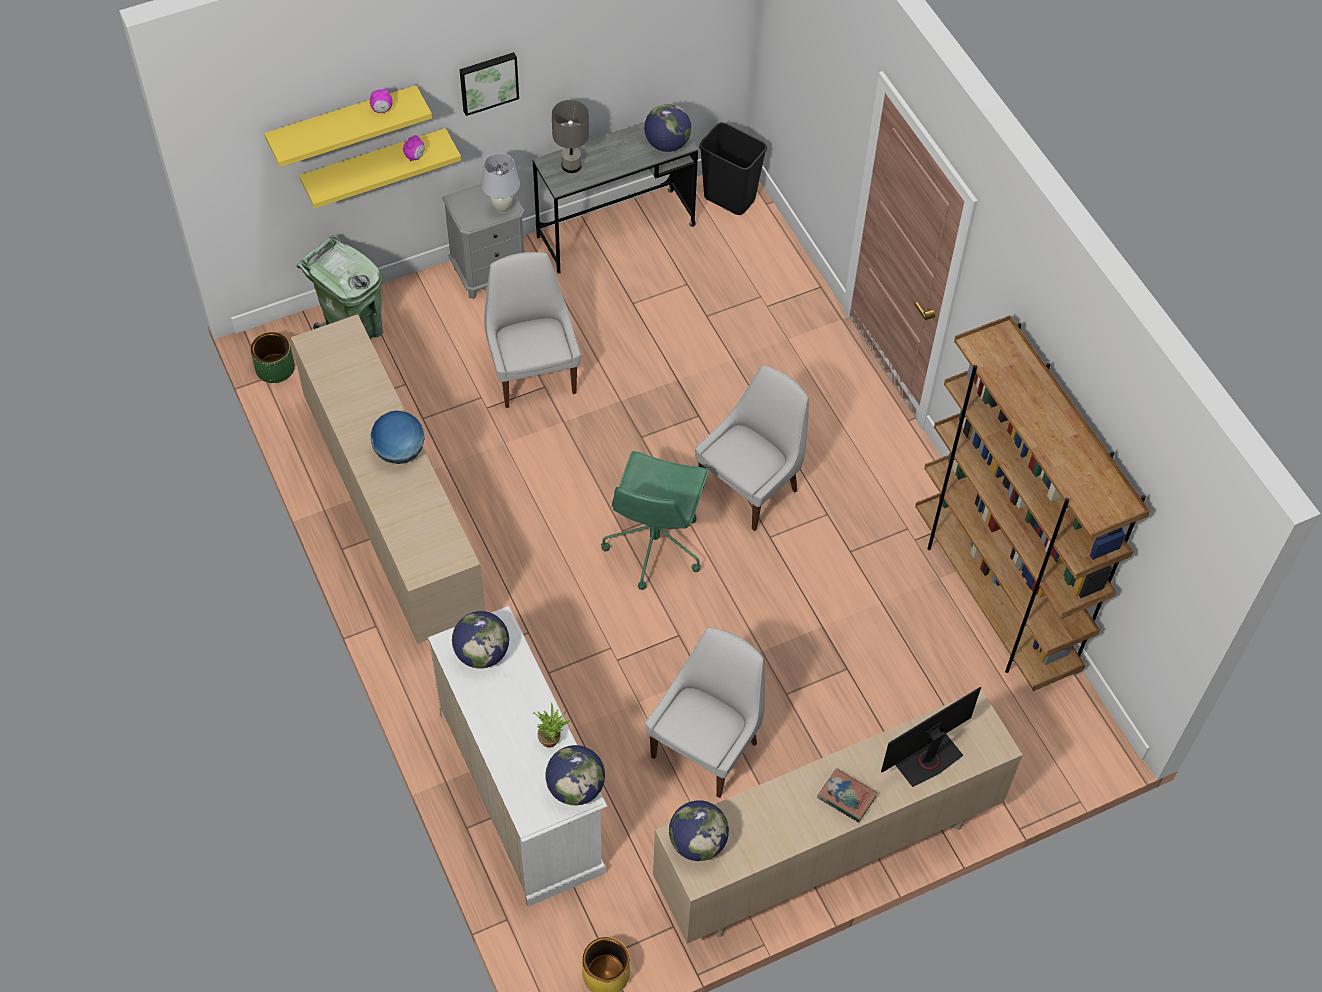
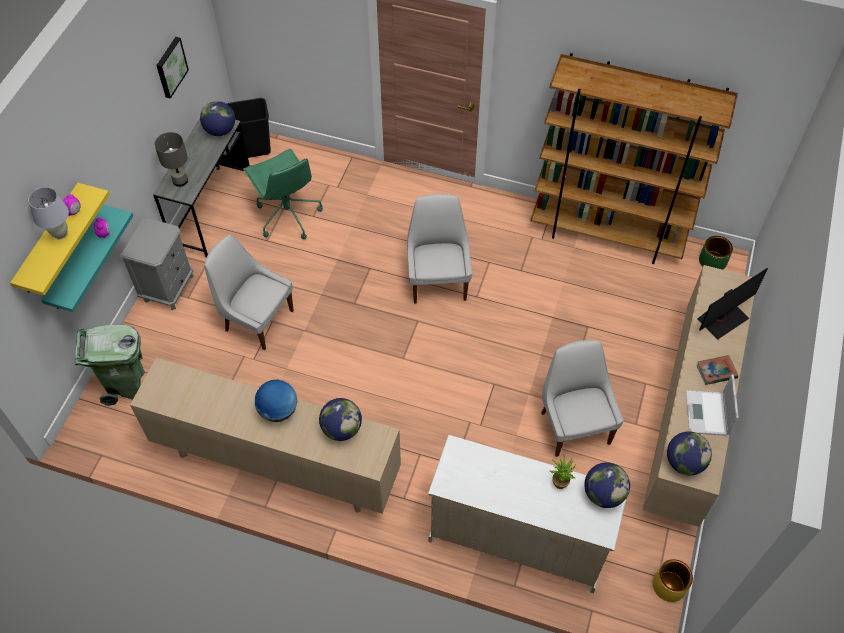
camera: 45 degrees left, 0 degrees up
(275, 368) = (100, 444): green planter -> green planter (712, 261)
(375, 164) = (77, 260): yellow shelf -> turquoise shelf
(482, 653) = (468, 473): globe -> globe (341, 429)
(488, 82) = (112, 153): picture -> picture (170, 67)
(502, 207) = (164, 234): white table lamp -> white table lamp (60, 234)
(655, 543) = (426, 349): green office chair -> green office chair (287, 214)
(781, 824) = (707, 414): none -> laptop
(925, 756) = (722, 319): monitor -> monitor turned 135 degrees counterclockwise

